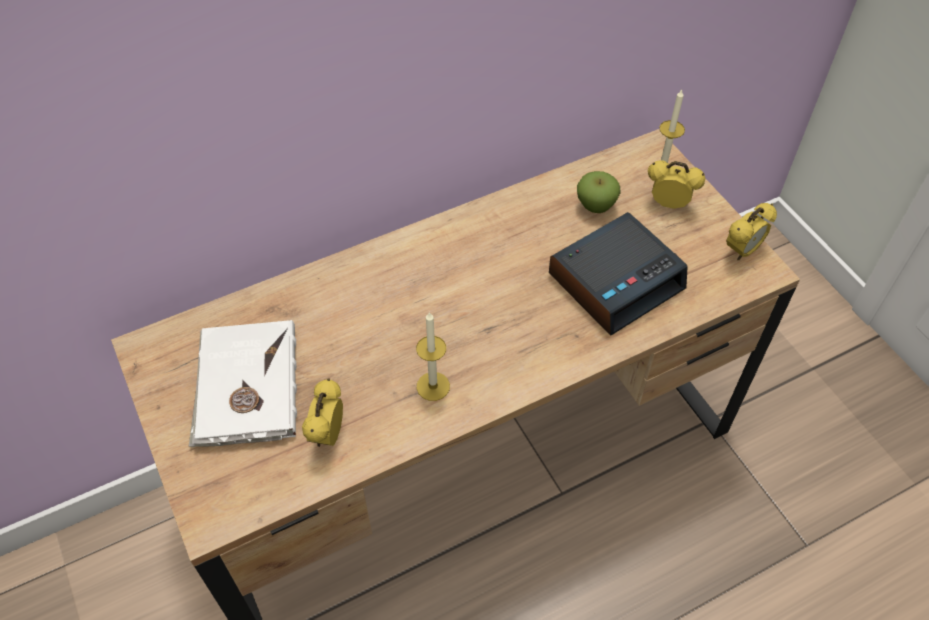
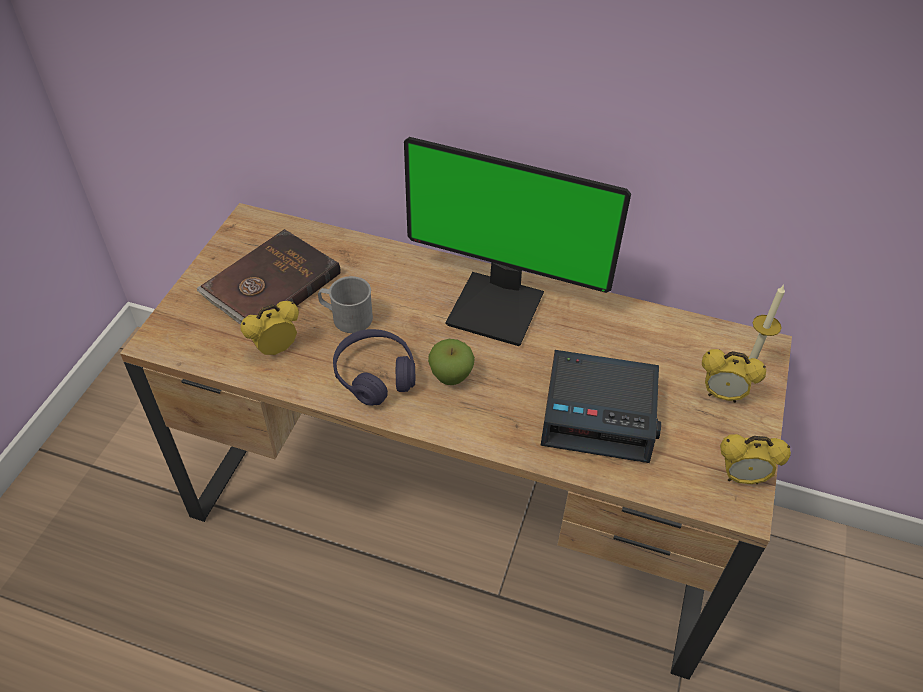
camera: 45 degrees right, 5 degrees down
(246, 387) = (270, 284): white book -> brown book
(349, 360) = (346, 317): none -> grey mug
(433, 386) = (375, 375): candle -> purple headphones
(453, 257) = (498, 307): none -> monitor
(595, 206) = (655, 352): apple -> apple (451, 376)
(669, 204) = (722, 395): alarm clock -> alarm clock turned 135 degrees clockwise

